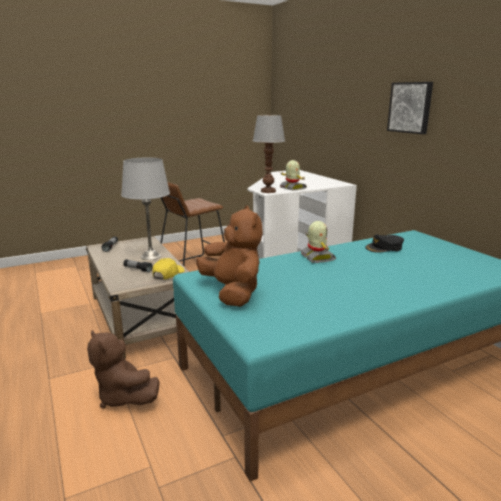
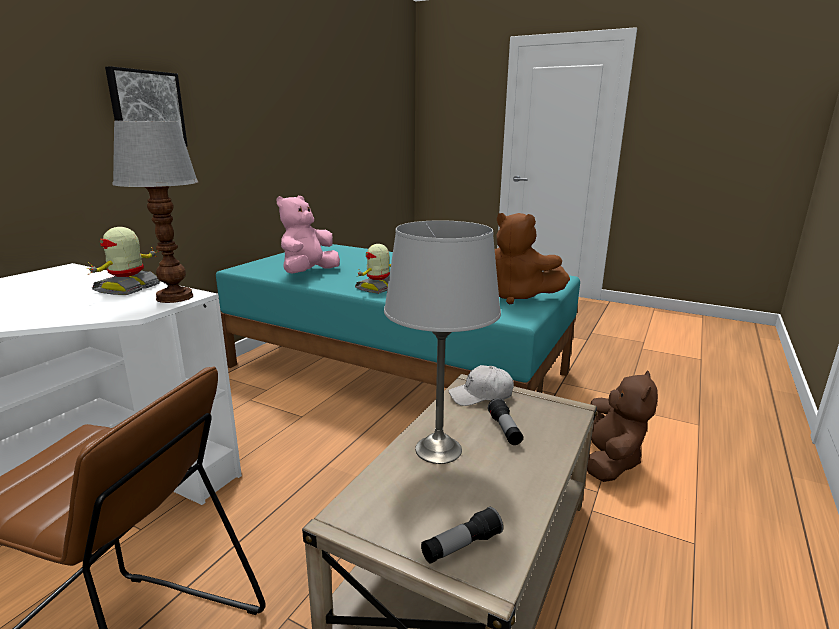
camera: 125 degrees left, 0 degrees up
(168, 274) = (481, 395): yellow cap -> white cap
(232, 292) = (516, 297): brown plush toy -> brown plush toy turned 90 degrees counterclockwise
(384, 248) = (308, 273): black cap -> pink plush toy

